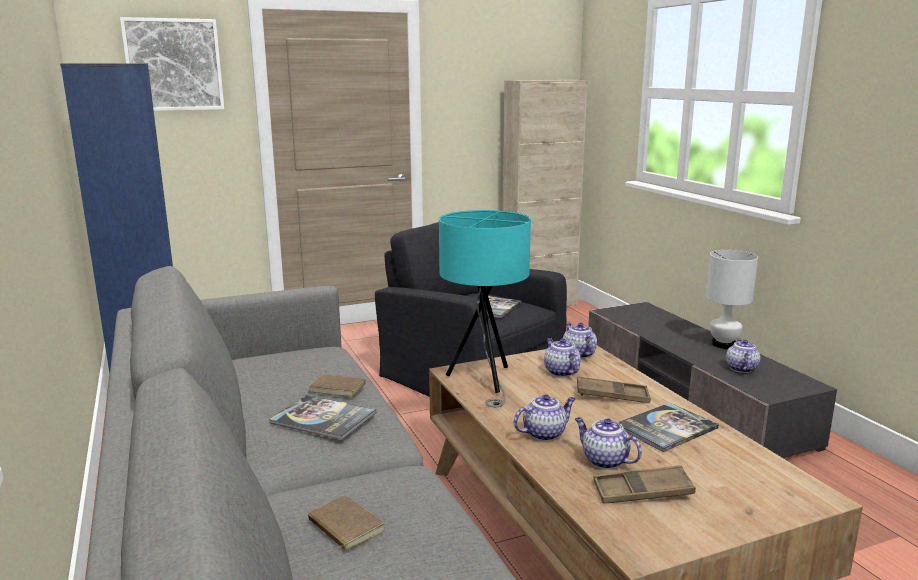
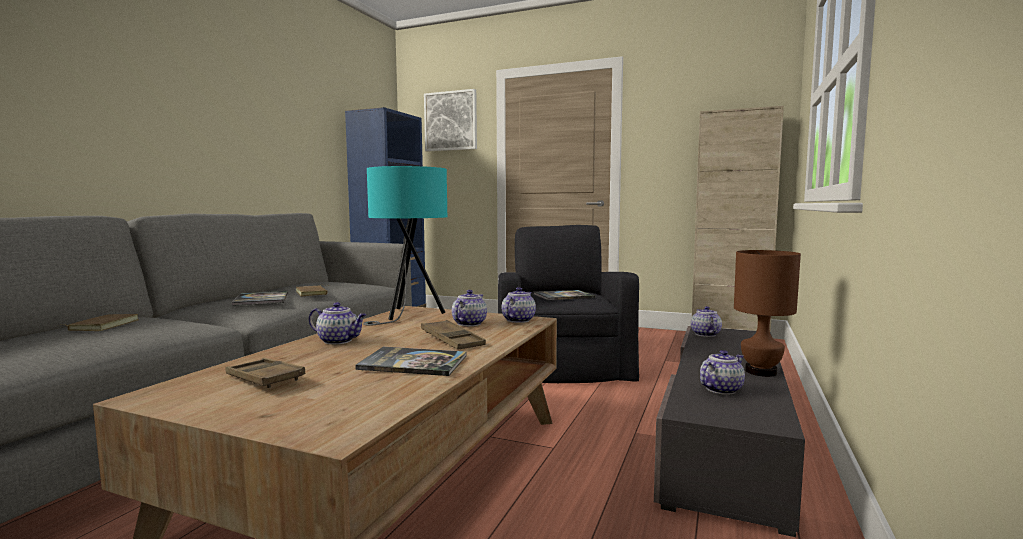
camera: 45 degrees right, 10 degrees down
(604, 460) = (312, 360): teapot -> teapot (705, 334)
(723, 345) = (760, 371): white table lamp -> brown table lamp

